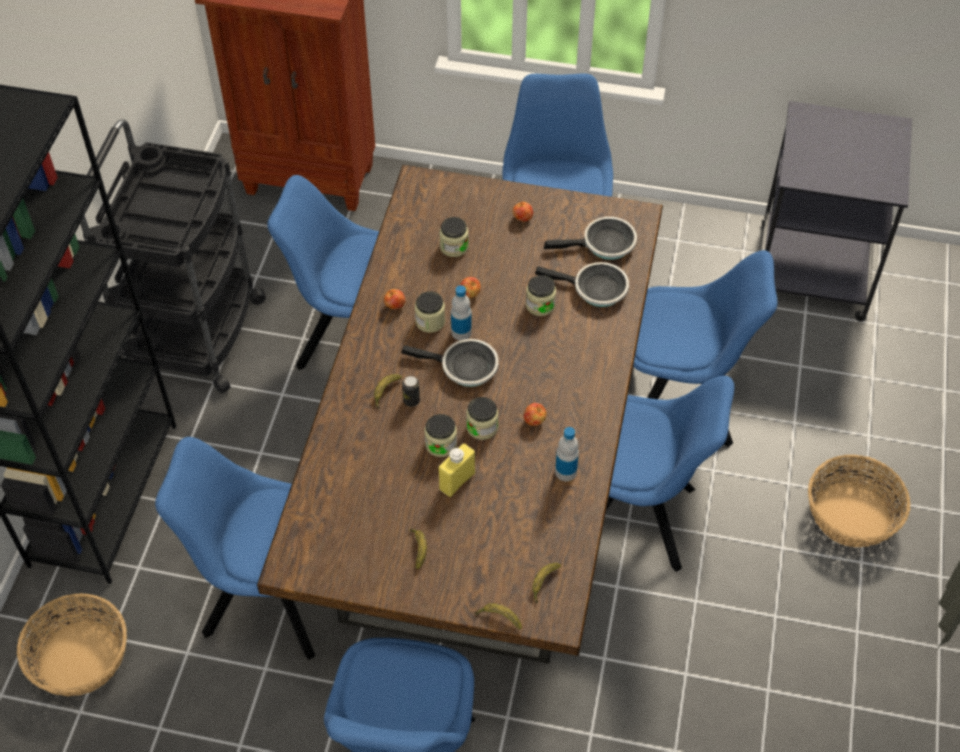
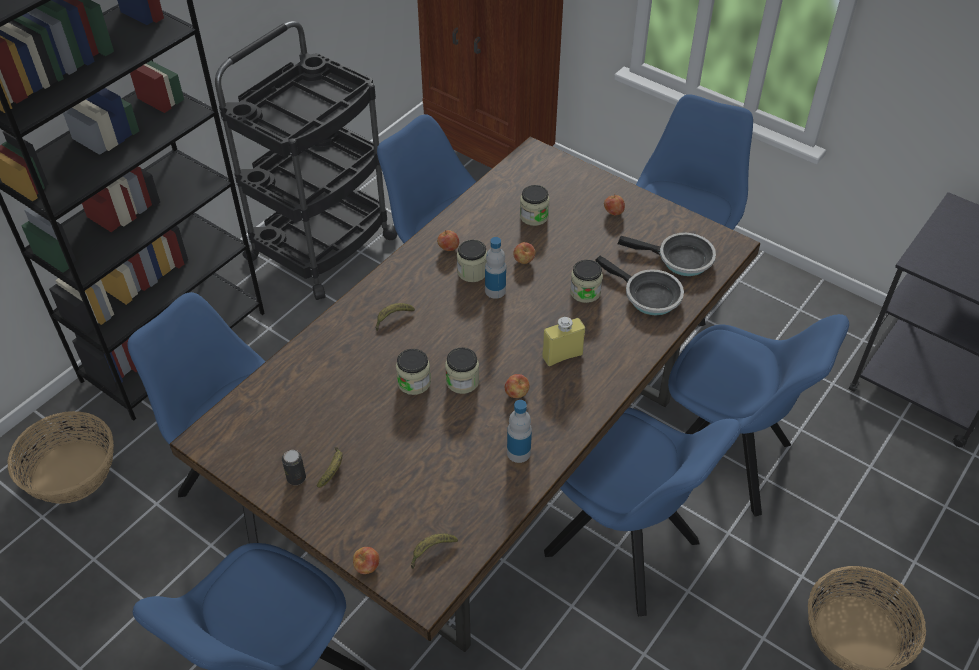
camera: 25 degrees right, 5 degrees down
(411, 400) = (411, 334): can -> can (296, 478)
(457, 481) = (408, 421): yellow bottle -> yellow bottle (562, 355)
(464, 368) = (478, 322): frying pan -> none
(499, 618) = (367, 567): banana -> apple

